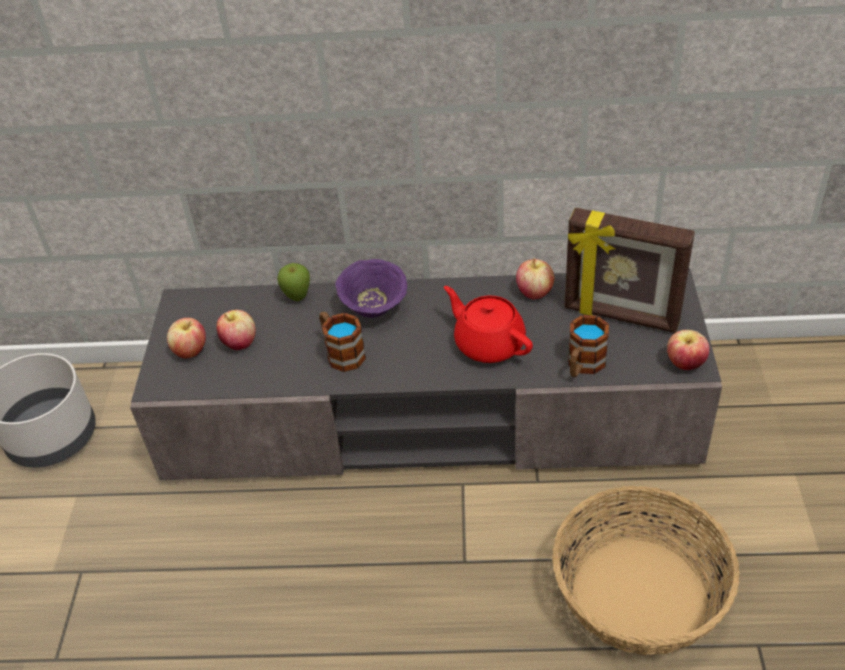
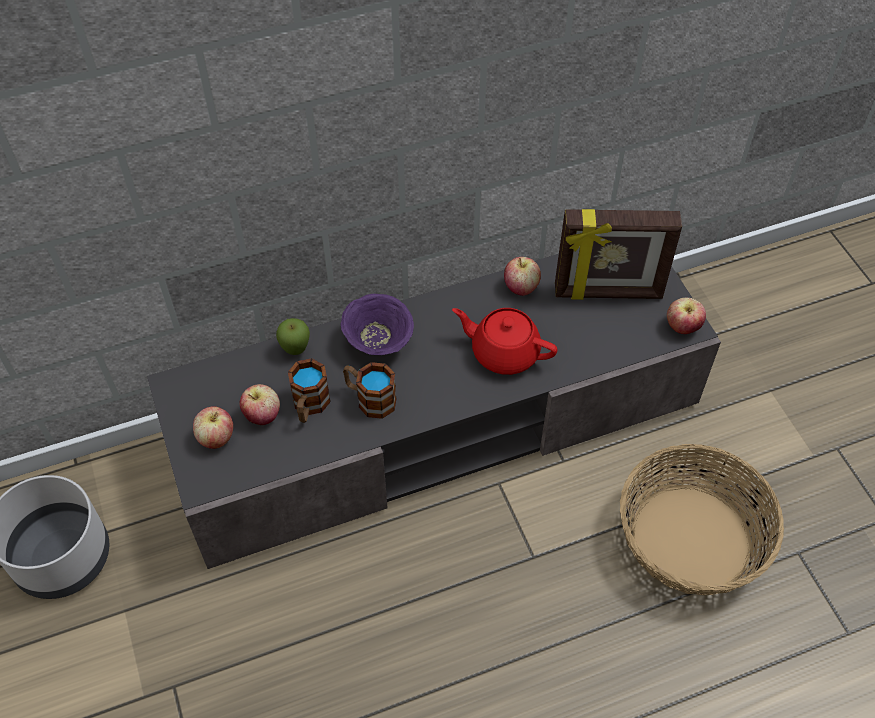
camera: 25 degrees left, 10 degrees up
(583, 366) = (597, 352): mug -> mug (309, 406)

